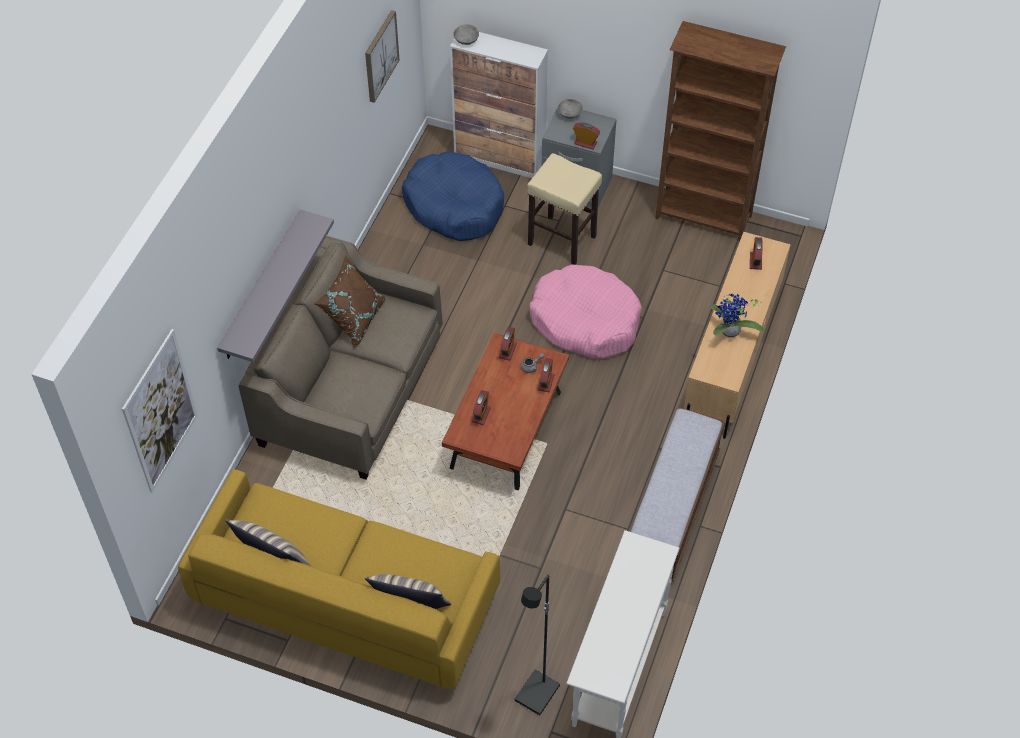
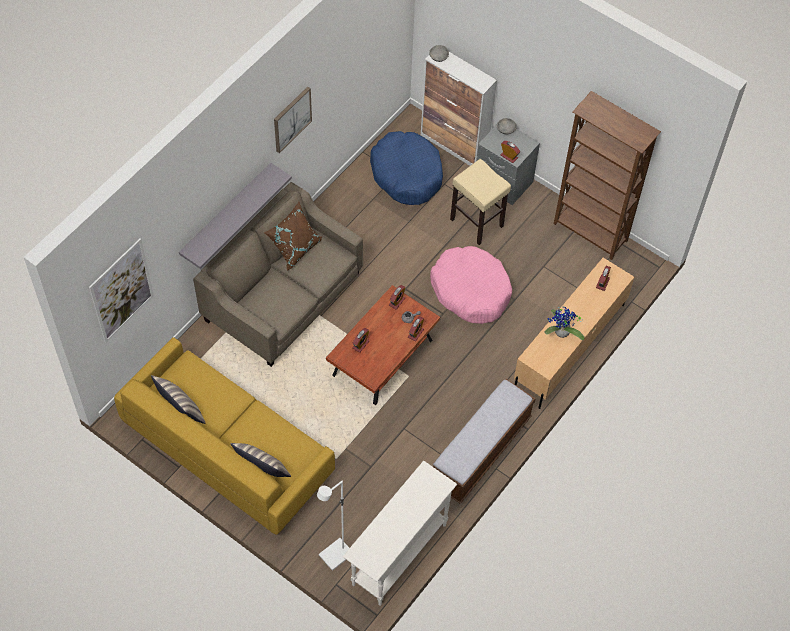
camera: 15 degrees right, 5 degrees up
(380, 56) = (366, 57): picture -> picture (291, 119)
(537, 694) = (336, 555): black floor lamp -> white floor lamp

